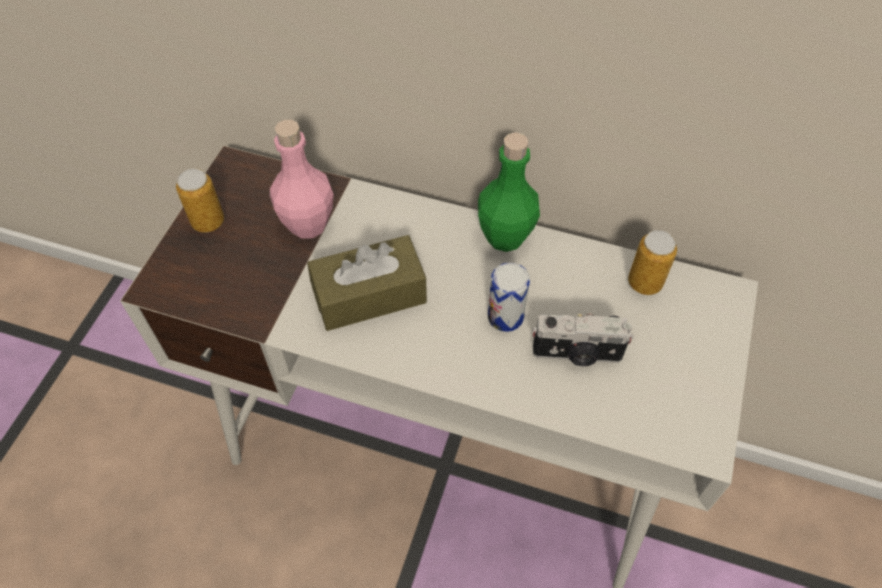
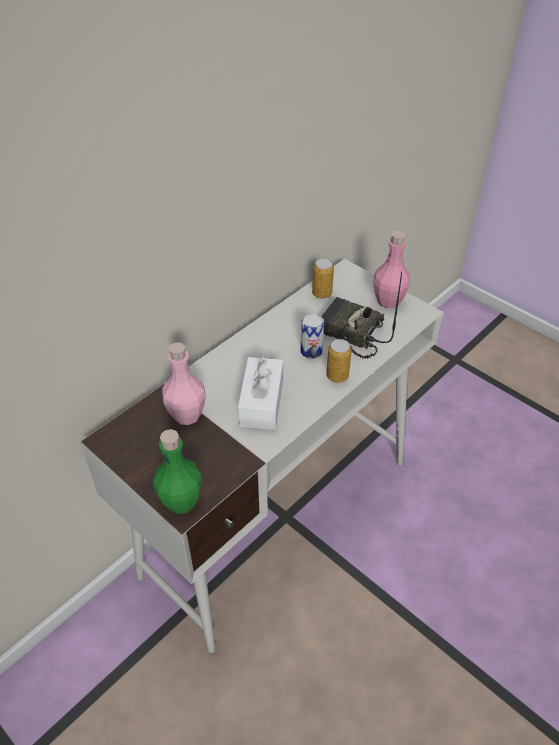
camera: 65 degrees left, 10 degrees down
(208, 222) = (146, 467): can -> can (337, 376)
(369, 295) = (261, 402): brown tissue box -> white tissue box
(505, 237) = (258, 332): green bottle -> green bottle (181, 501)
(577, 354) = (350, 333): camera -> radio
(695, 383) = (388, 301): none -> pink bottle

